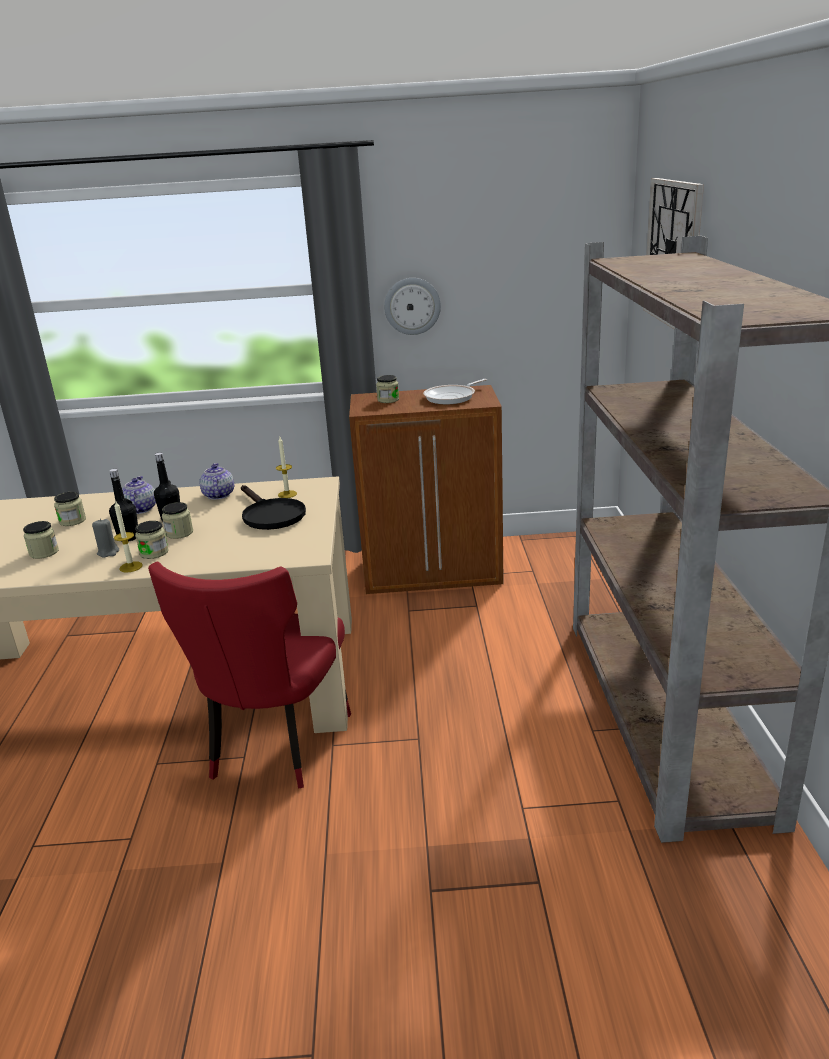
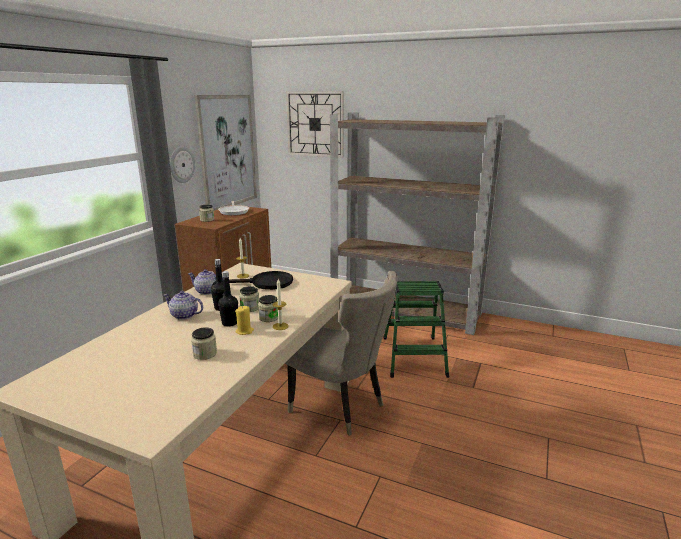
camera: 65 degrees left, 5 degrees down
(72, 521) = (159, 340): jar -> none
(108, 552) = (244, 331): grey candle -> yellow candle
(273, 747) = (341, 407): red chair -> beige chair
(487, 776) = (413, 355): none -> green step ladder
(531, 291) = (227, 152): none -> picture

